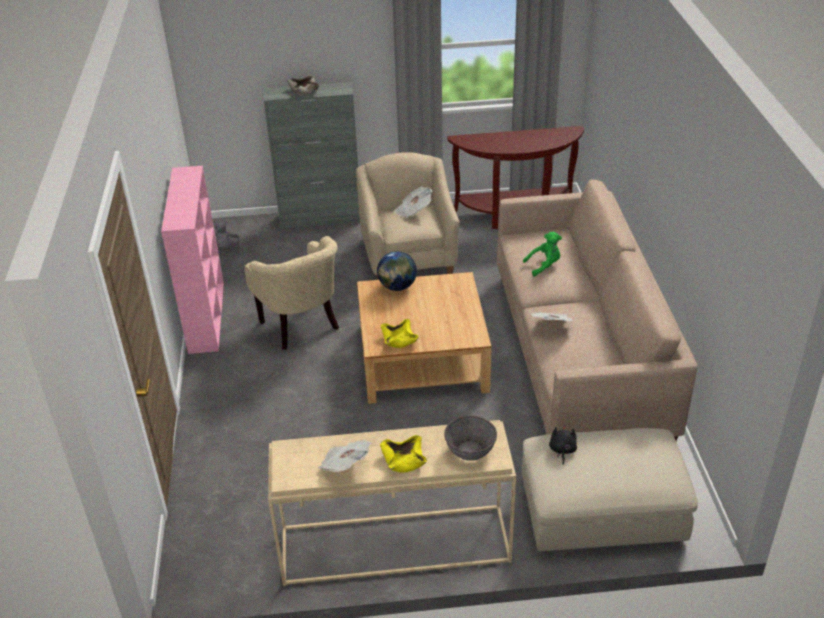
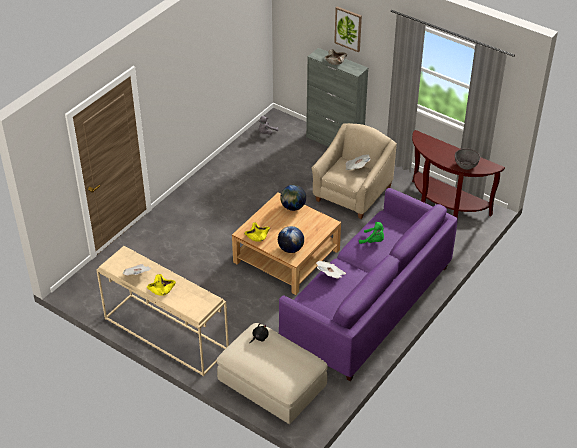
camera: 40 degrees right, 5 degrees up
(206, 316) = (213, 168): pink bookcase -> none
(302, 327) = (250, 202): beige armchair -> none
(308, 37) = (348, 29): none -> picture
(457, 330) = (290, 249): none -> globe
(470, 450) = (193, 303): grey bowl -> grey bowl (466, 165)
(579, 353) = (368, 305): beige sofa -> purple sofa

